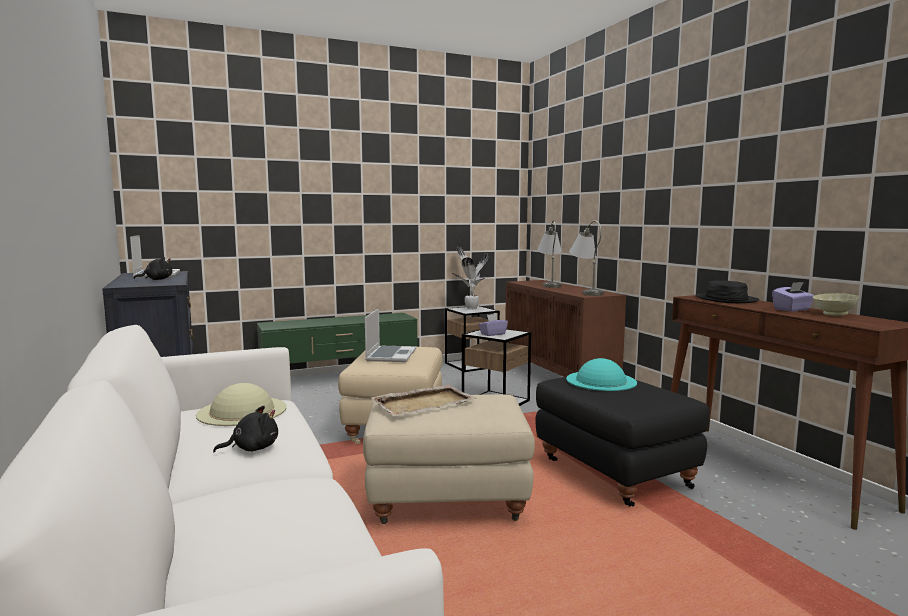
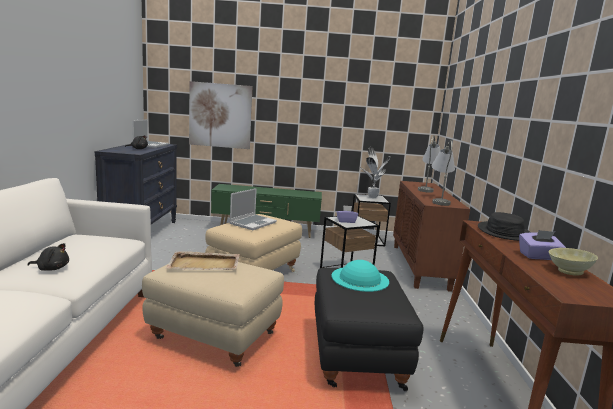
camera: 25 degrees right, 5 degrees up
(242, 411) = (92, 242): beige hat -> none
(249, 221) = (220, 115): none -> picture

